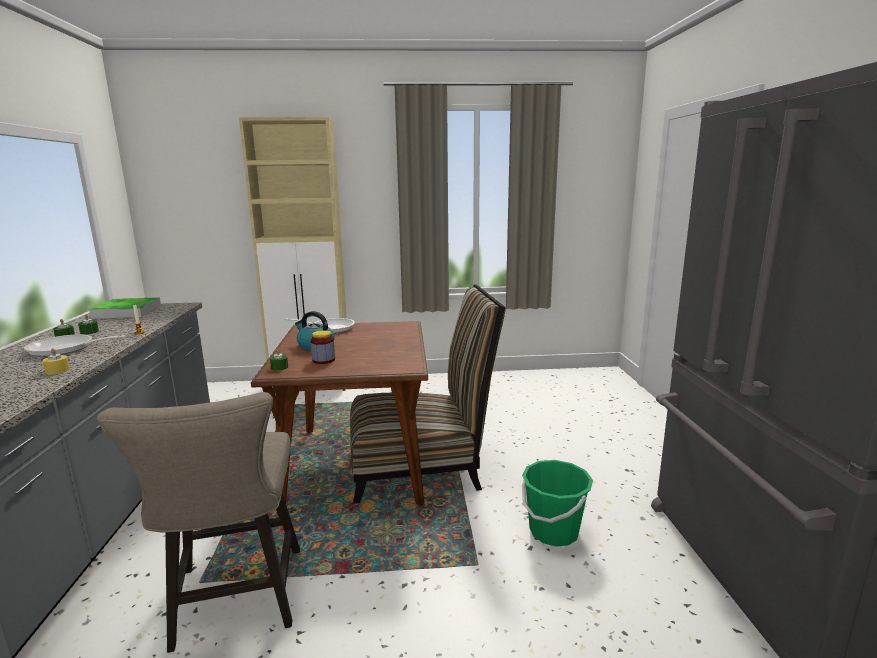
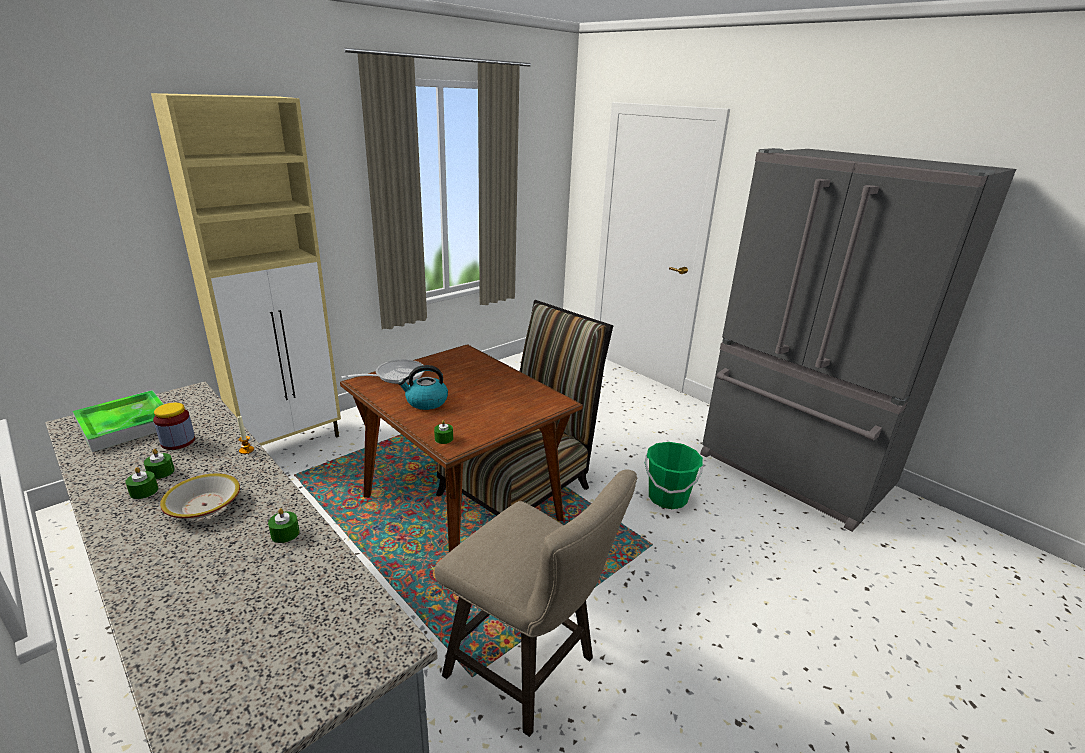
camera: 40 degrees left, 10 degrees up
(57, 370) = (285, 533): yellow candle -> green candle
(66, 349) = (204, 505): frying pan -> bowl
(323, 360) = (470, 417): jar -> jar (178, 442)

